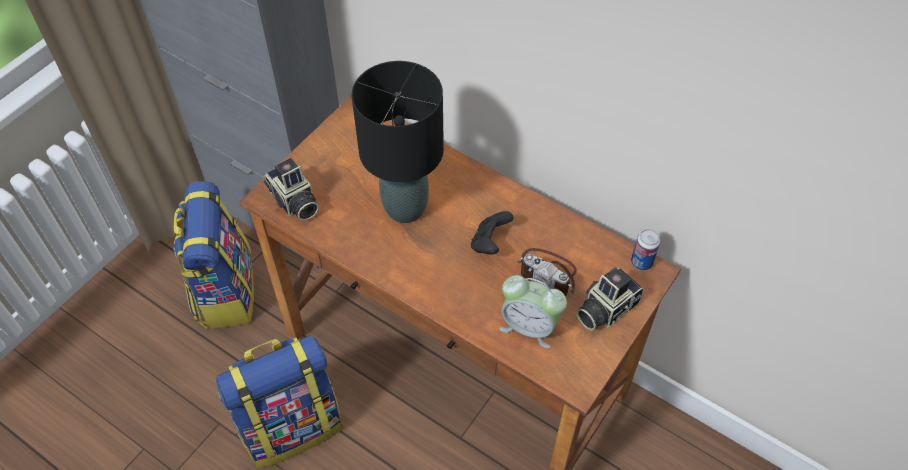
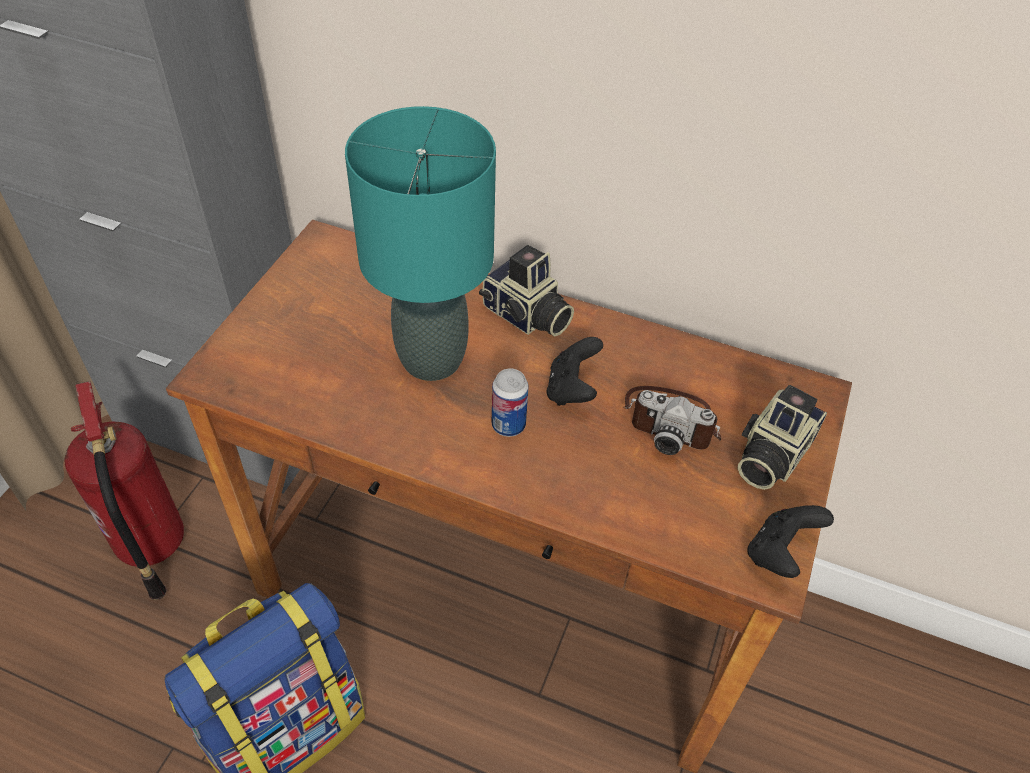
camera: 15 degrees left, 5 degrees down
(224, 290) = (151, 546): backpack -> fire extinguisher
(294, 202) = (256, 376): camera -> camera (526, 316)
(405, 208) = (432, 360): black table lamp -> turquoise table lamp
(529, 326) = (670, 501): alarm clock -> none
(587, 372) = (779, 553): none -> black game controller
(641, 262) = (796, 382): can -> can (508, 425)

